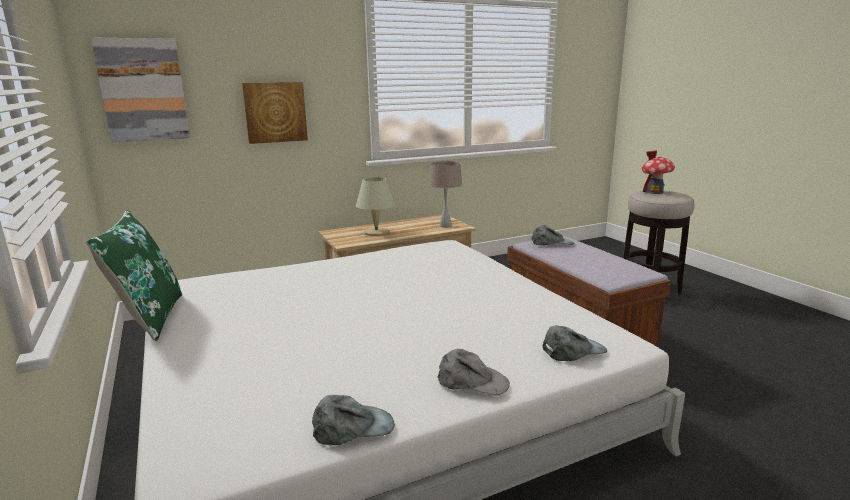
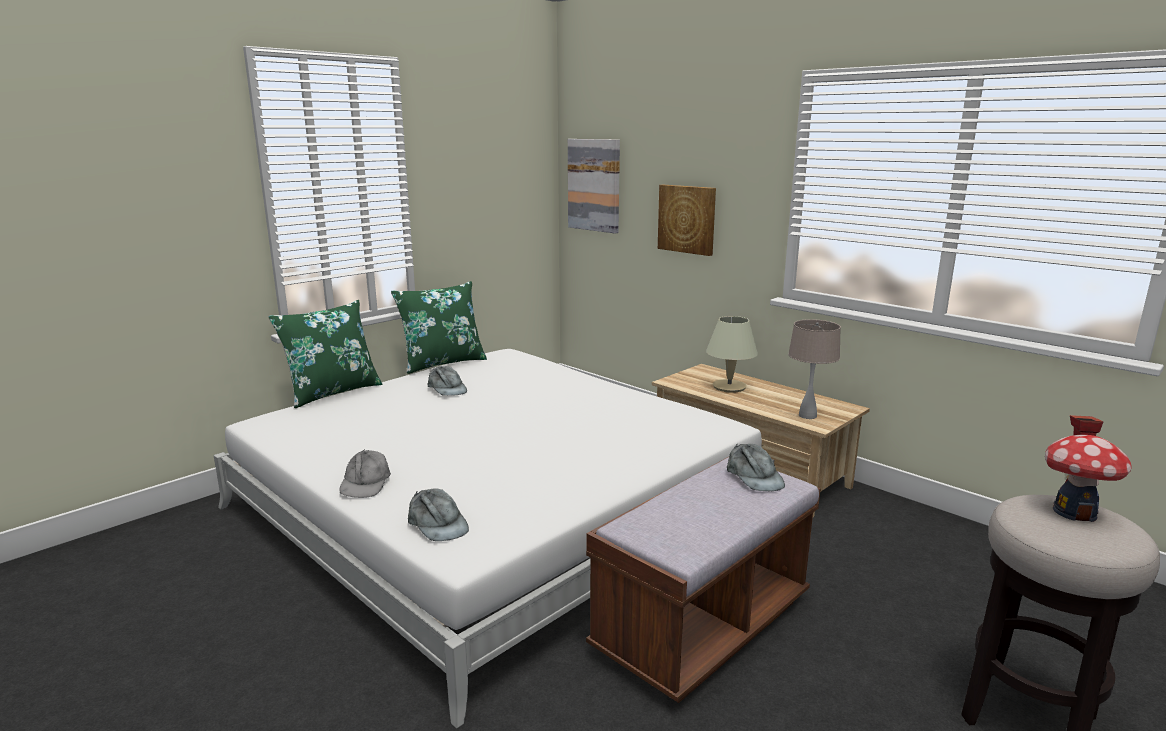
camera: 70 degrees right, 0 degrees up
(136, 402) = (332, 392): none -> green pillow
(353, 427) = (301, 452): grey cap -> grey cap (447, 388)

